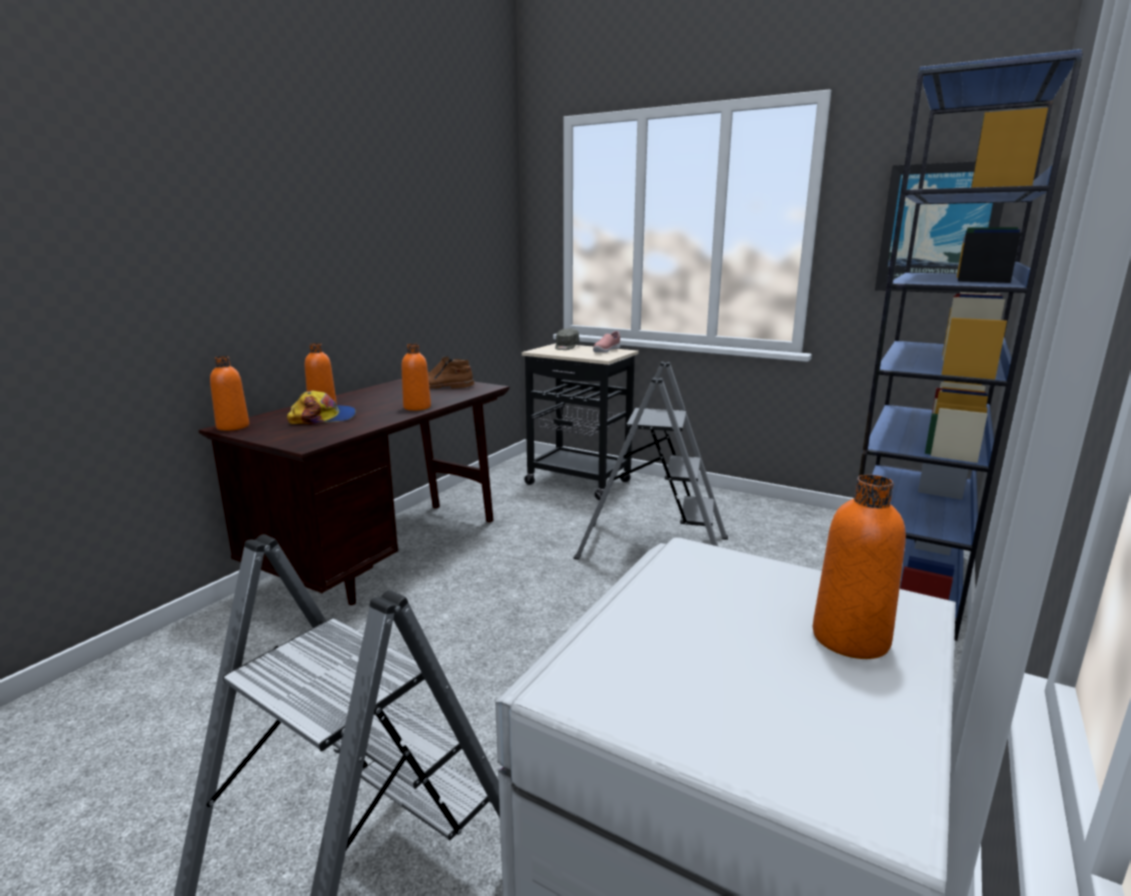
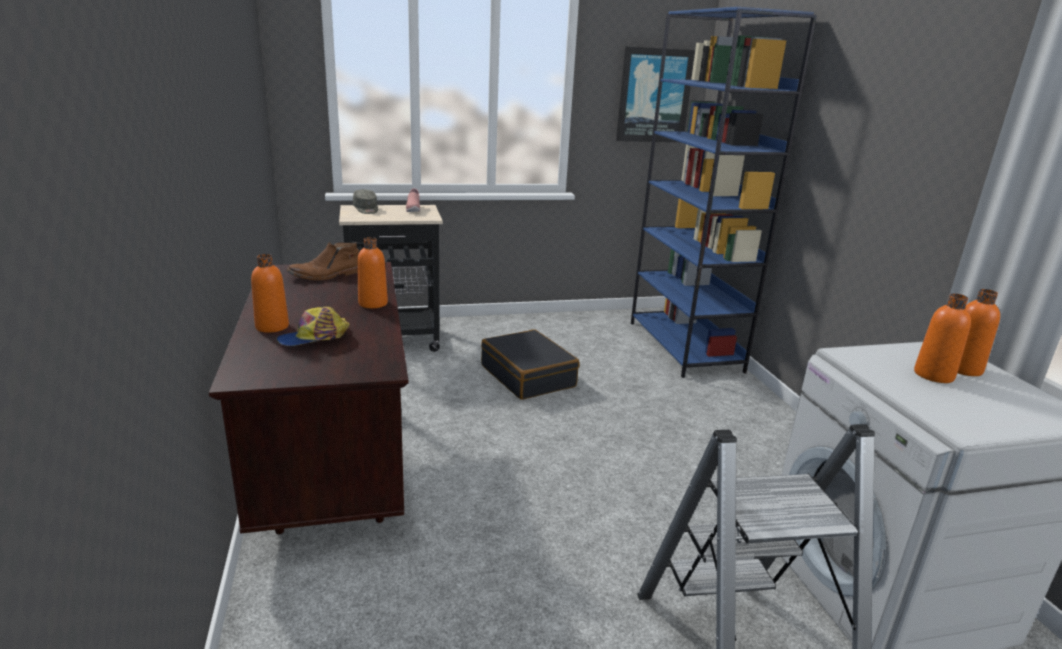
camera: 45 degrees left, 5 degrees up
(233, 427) = (243, 376): orange bottle -> orange bottle (933, 375)
(323, 418) = (314, 338): cap -> cap turned 150 degrees counterclockwise
(651, 546) = (528, 376): grey step ladder -> black suitcase

